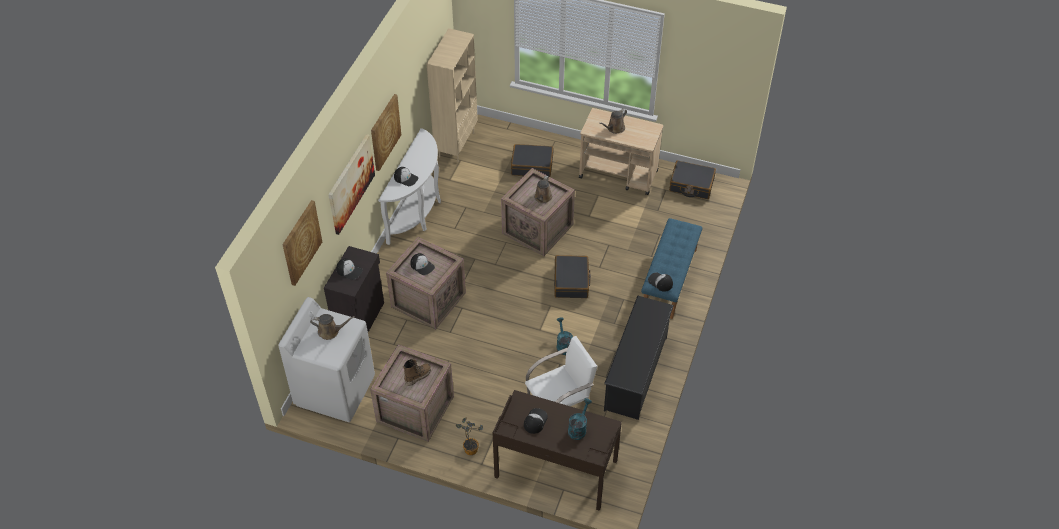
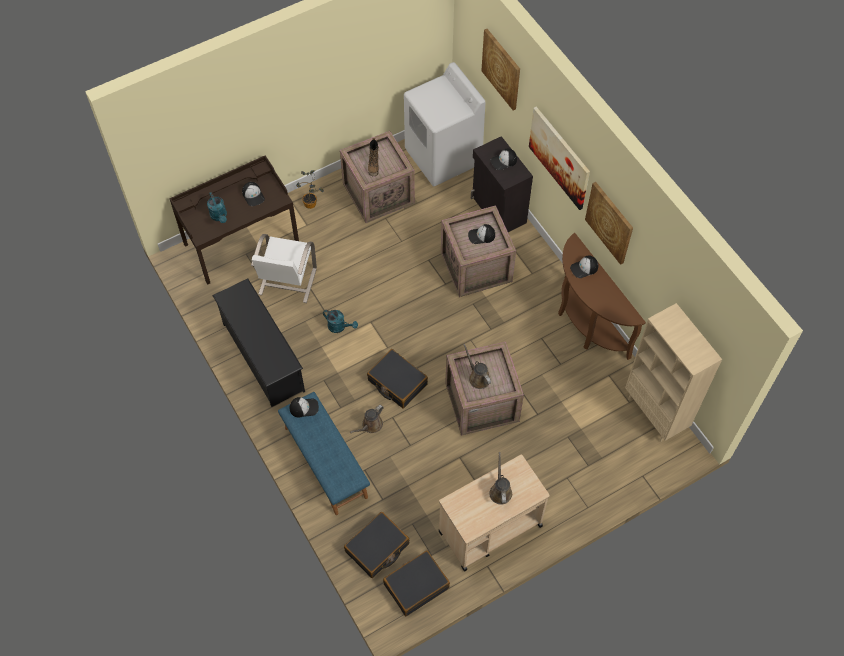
camera: 130 degrees right, 10 degrees up
(330, 331) = (443, 106): brown watering can -> brown watering can (370, 425)
(418, 212) = (586, 323): white console table -> brown console table
(532, 165) = (569, 459): black suitcase -> black suitcase (377, 548)

